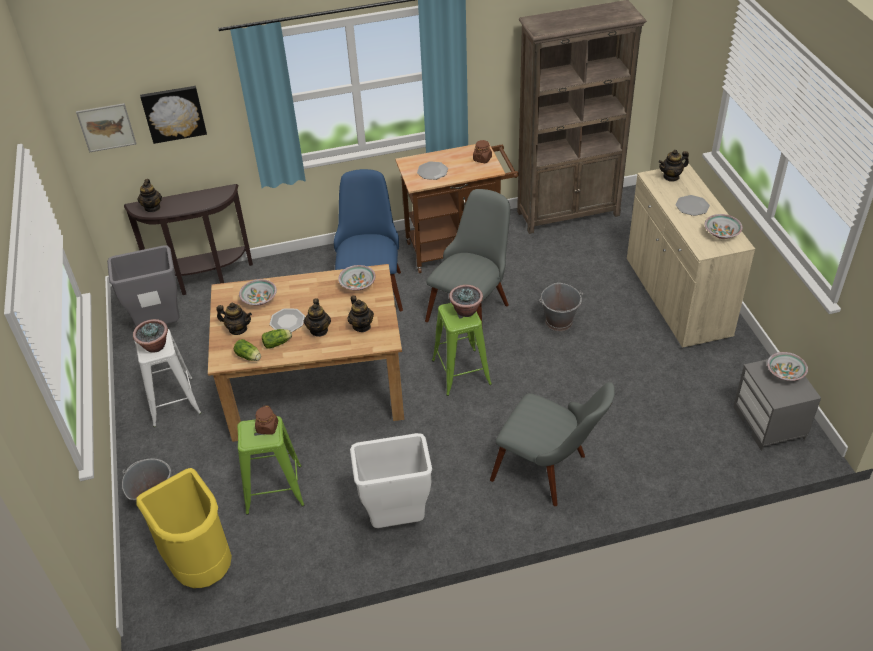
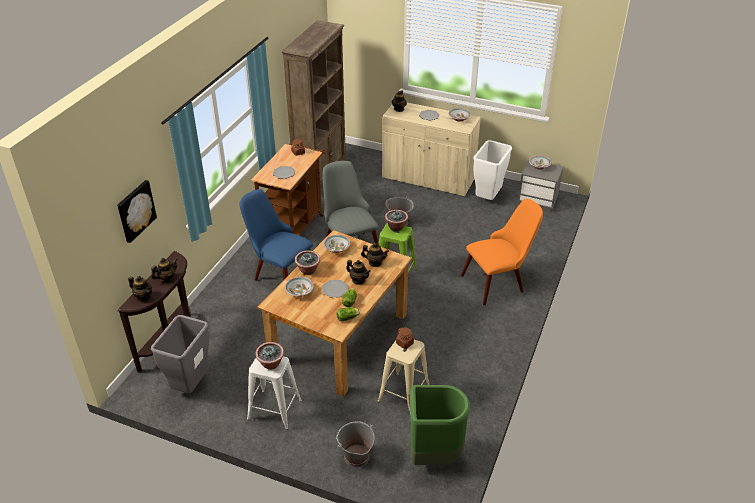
camera: 55 degrees left, 5 degrees down
(106, 127) = (100, 246): picture -> none
(202, 566) = (433, 455): yellow trash can -> green trash can
(238, 329) = (316, 312): teapot -> teapot (167, 279)
(275, 489) = (404, 394): green stool -> beige stool
(300, 285) = (308, 270): none -> potted plant
(396, 521) = (478, 354): white trash can -> white trash can (487, 198)
(550, 471) = (499, 281): grey chair -> orange chair

